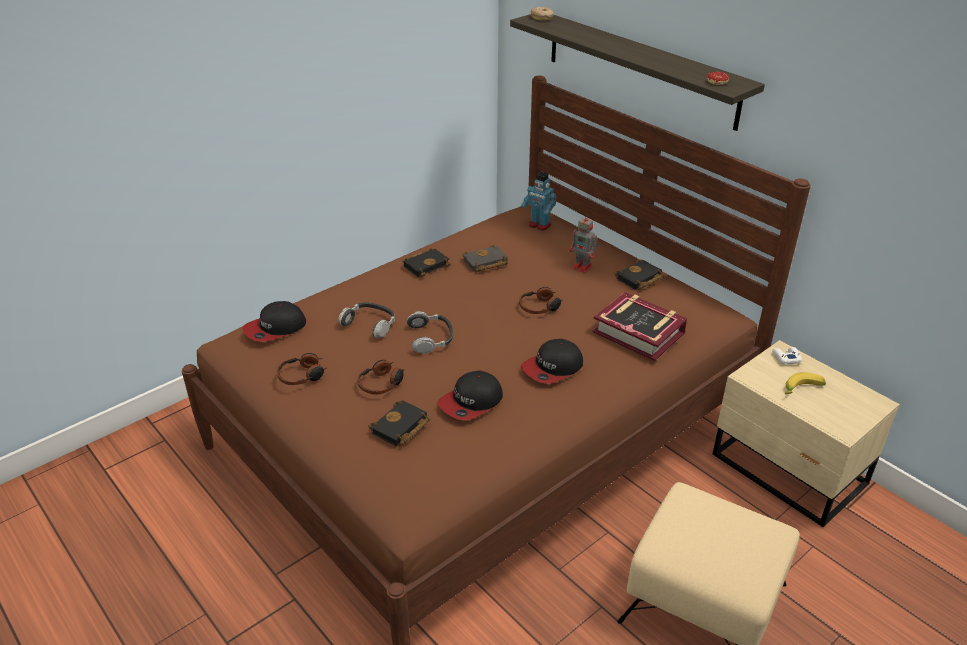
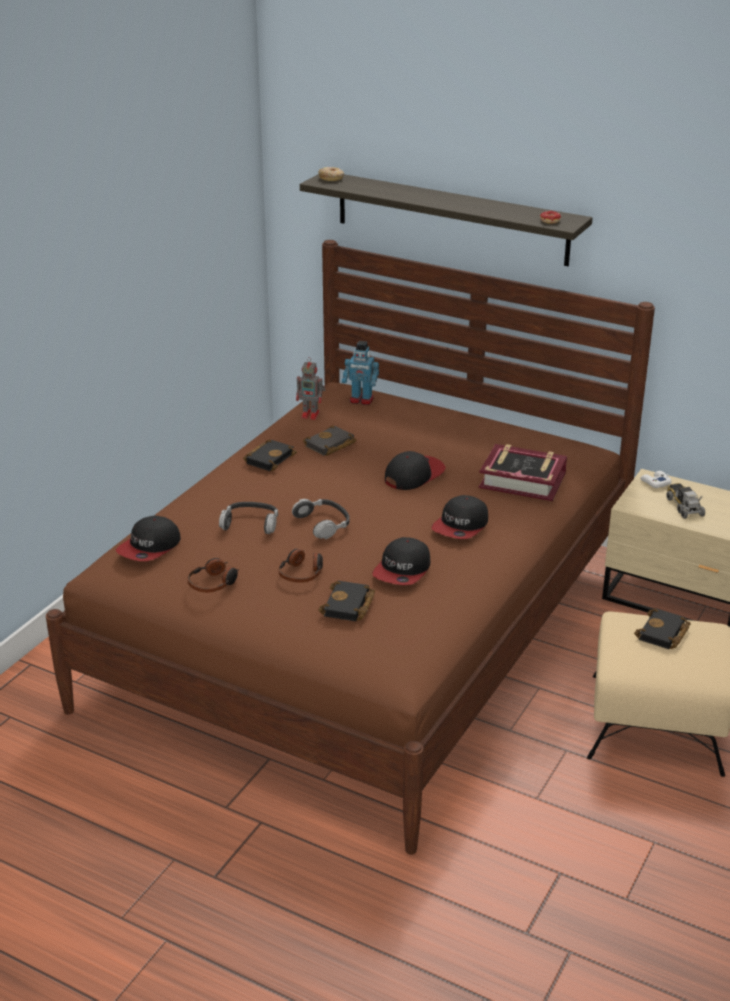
camera: 20 degrees left, 5 degrees down
(540, 307) = (414, 475): headphones -> cap
(583, 267) = (432, 432): toy robot -> toy robot (311, 415)
(639, 279) = (494, 433): black book -> black book (663, 634)
(803, 390) = (683, 506): banana -> toy truck

